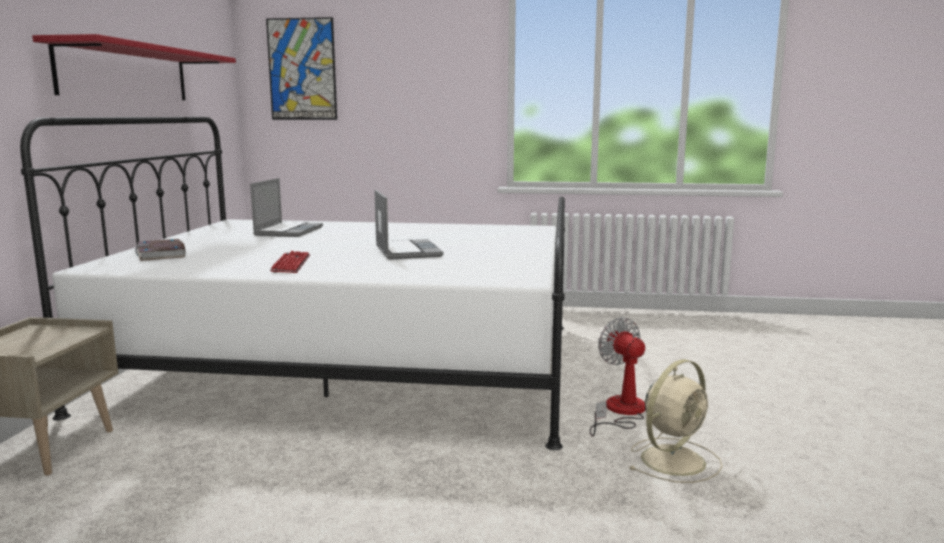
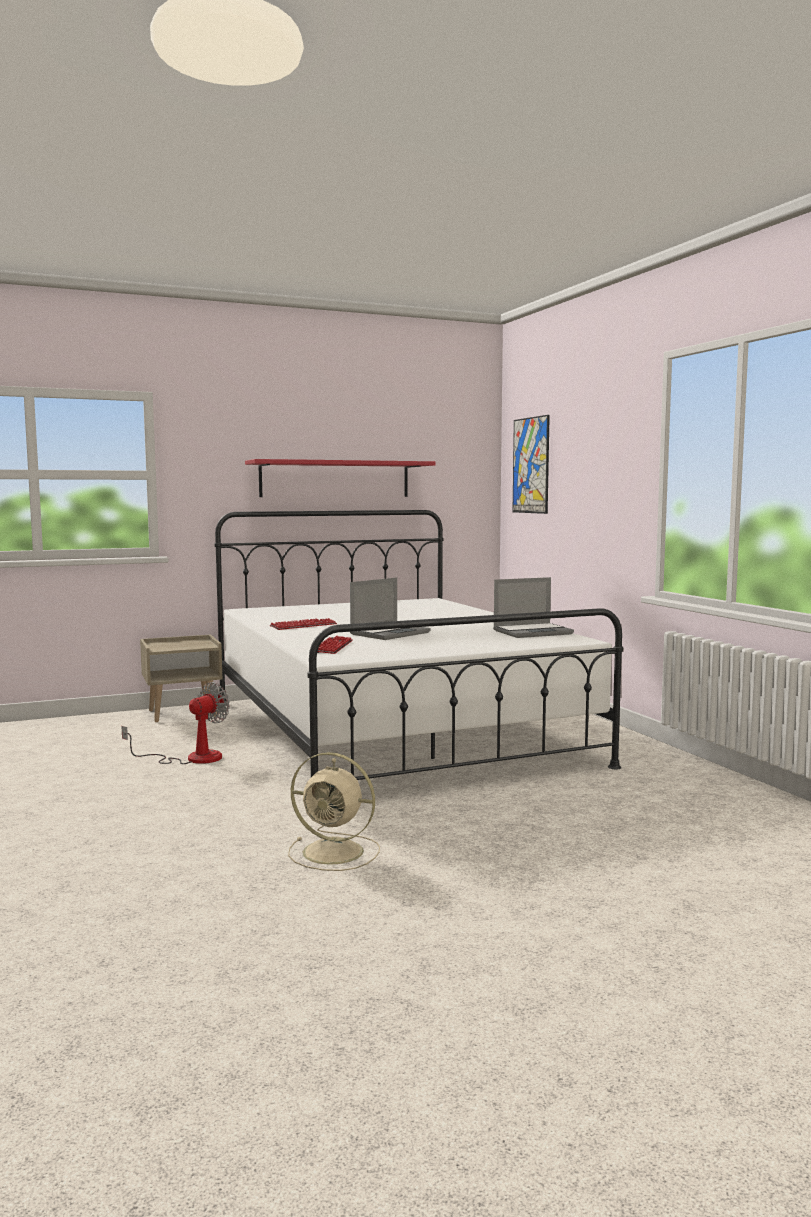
camera: 60 degrees right, 5 degrees down
(161, 253) = (296, 609): book -> none
(288, 231) = (417, 610): laptop -> laptop (533, 632)
(449, 271) = (333, 647): none -> keyboard
(621, 412) = (416, 822): fan -> fan (191, 758)

